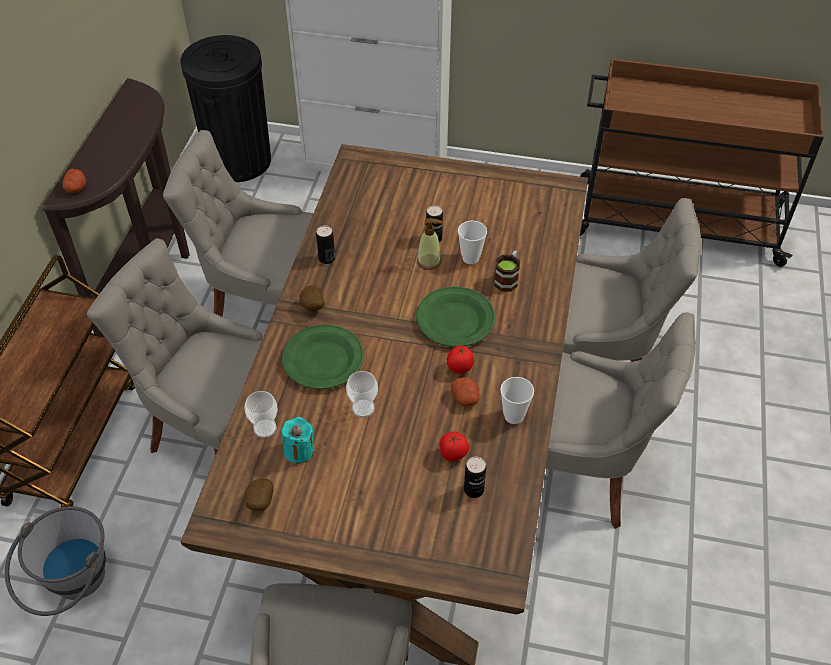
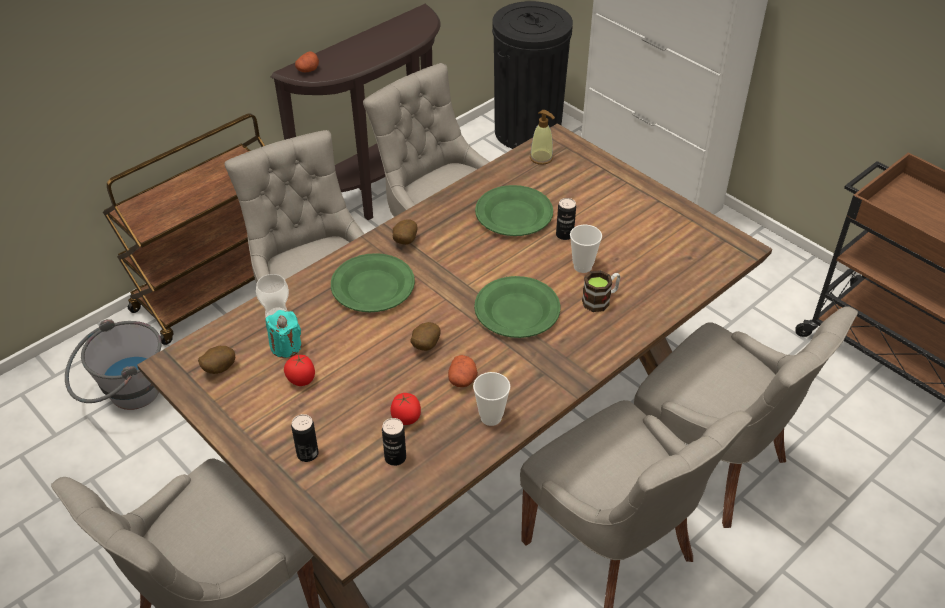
camera: 35 degrees right, 5 degrees down
(327, 258) = (454, 209): can -> can (307, 454)
(363, 408) = (368, 341): cup -> none
(379, 241) = (513, 215): none -> green plate
(412, 387) = (424, 346): none -> potato
(429, 261) = (541, 252): soap dispenser -> soap dispenser (541, 158)
(459, 368) = (481, 352): tomato -> tomato (301, 380)

